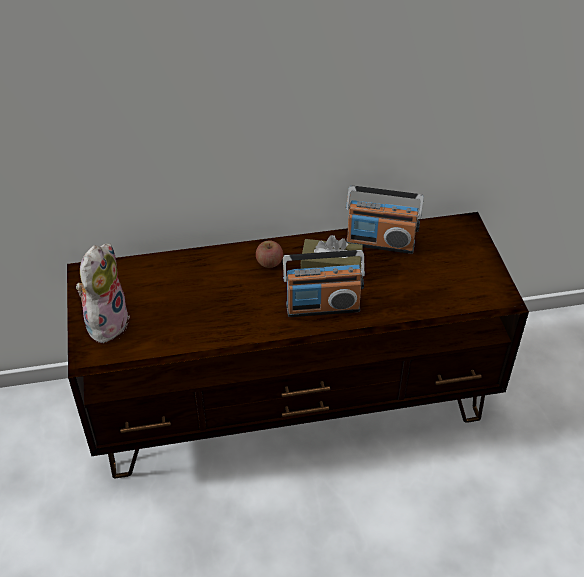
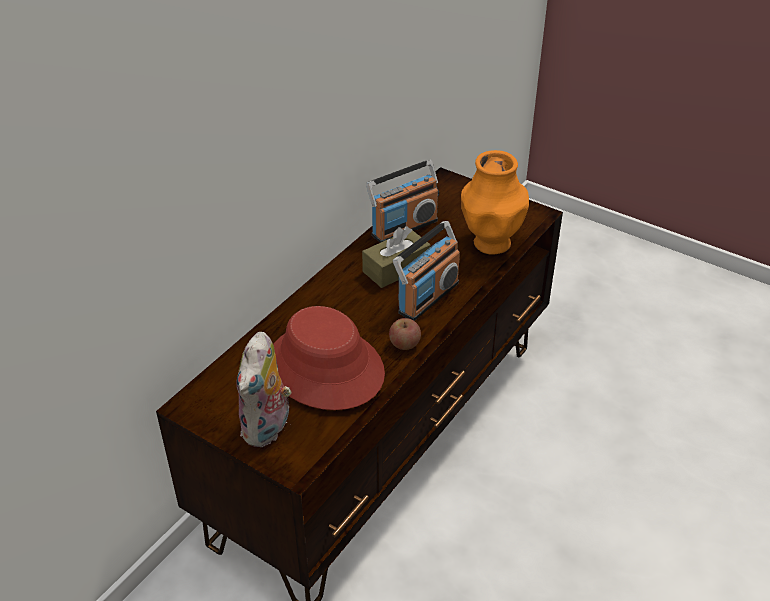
camera: 45 degrees left, 5 degrees down
(106, 321) = (268, 428): plush toy -> plush toy turned 135 degrees counterclockwise
(189, 308) = (325, 368): none -> red hat
(269, 262) = (341, 293): apple -> apple (404, 344)
(428, 298) = (490, 243): none -> orange vase

